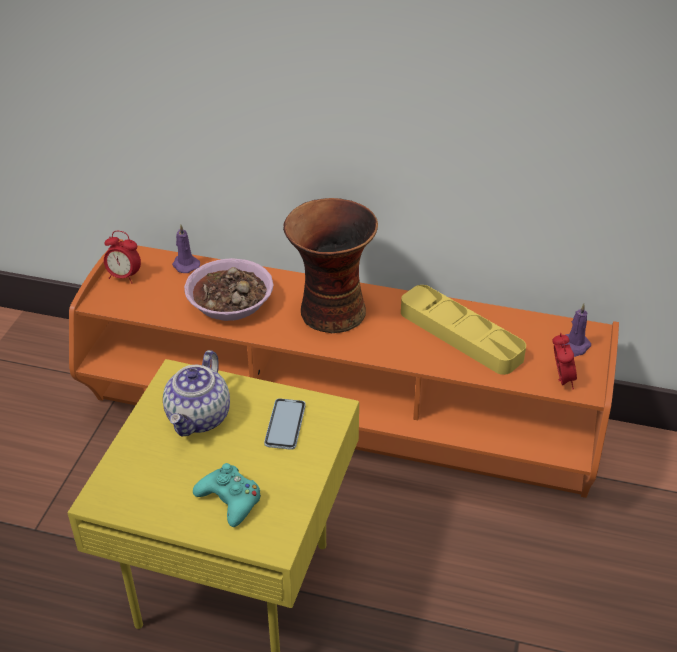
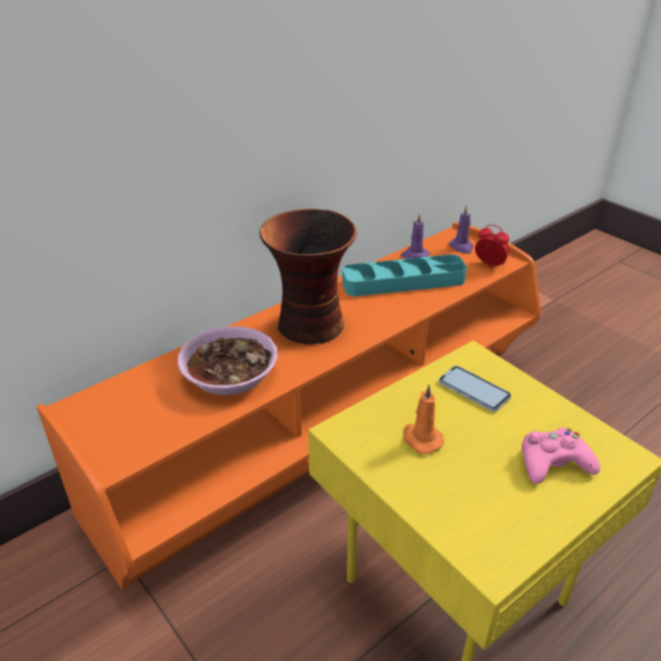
camera: 55 degrees left, 5 degrees down
(124, 277) = (100, 428): alarm clock -> none
(185, 265) = (139, 379): purple candle -> purple candle (414, 255)
(199, 418) = (421, 439): teapot -> orange candle
(230, 500) = (553, 463): turquoise game controller -> pink game controller
(460, 335) = (403, 281): yellow tray -> turquoise tray

